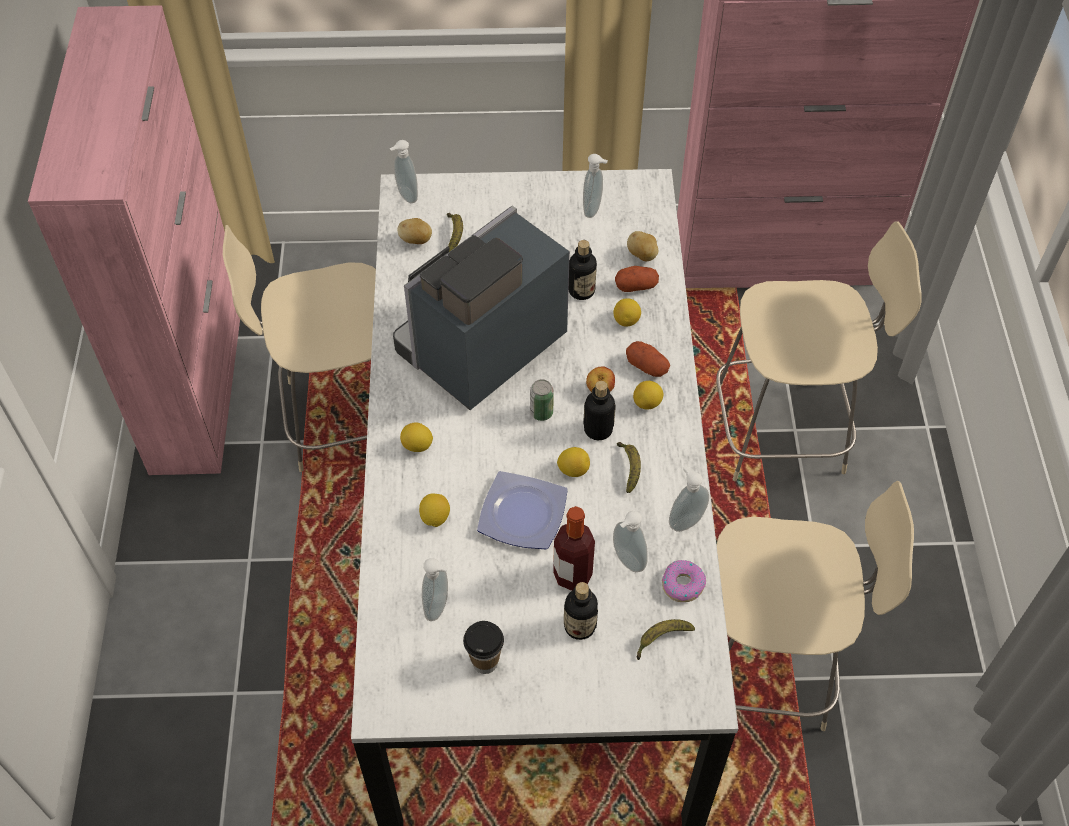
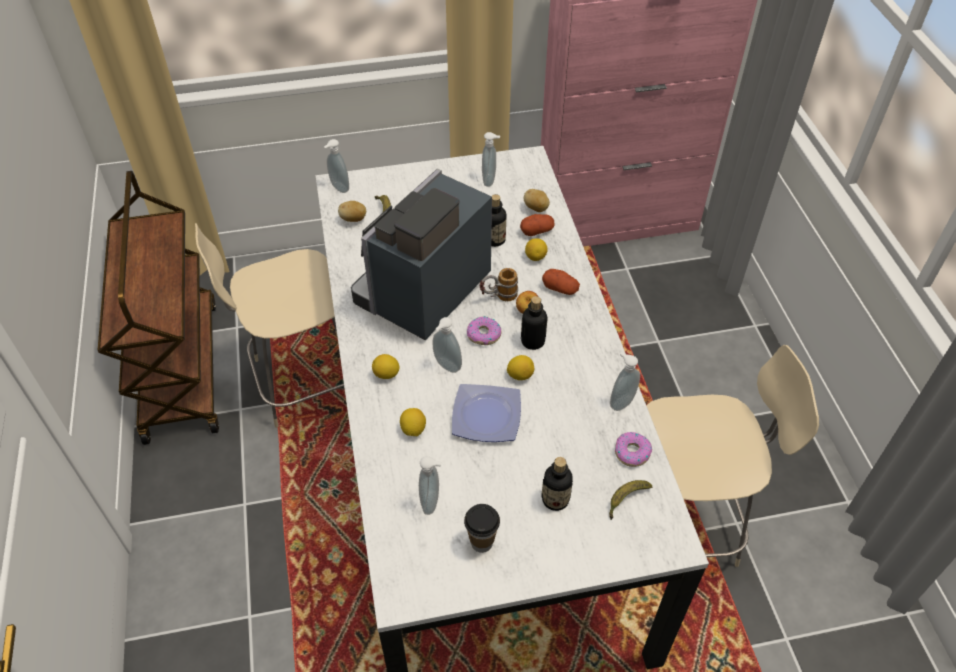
camera: 10 degrees left, 5 degrees down
(198, 381) = (180, 369): pink cabinet -> brown cart
(541, 412) = (483, 334): can -> donut
(569, 367) = (498, 297): none -> mug
(572, 575) = (539, 458): bottle -> none
(626, 561) = (581, 441): soap dispenser -> soap dispenser (446, 366)
(629, 468) = (565, 367): banana -> none
(647, 403) = (567, 316): lemon -> none
(785, 430) = (651, 342): beige chair -> none

